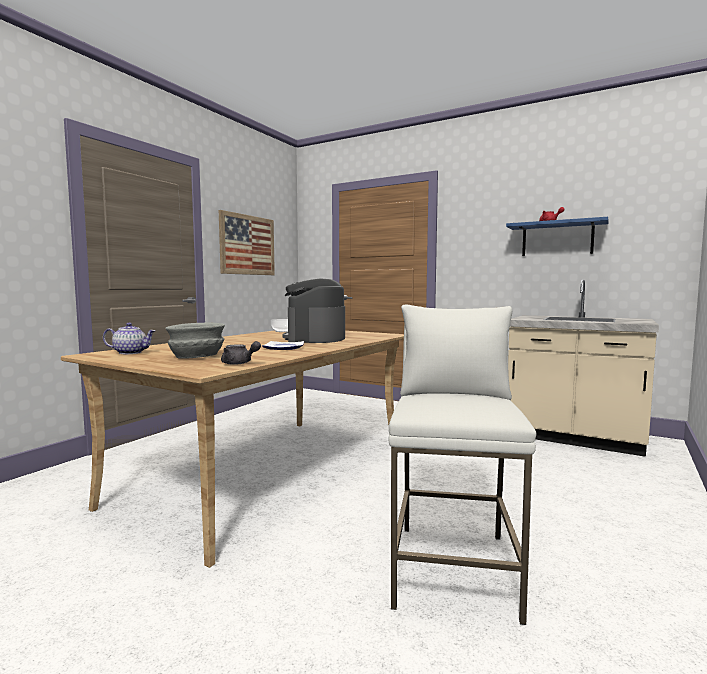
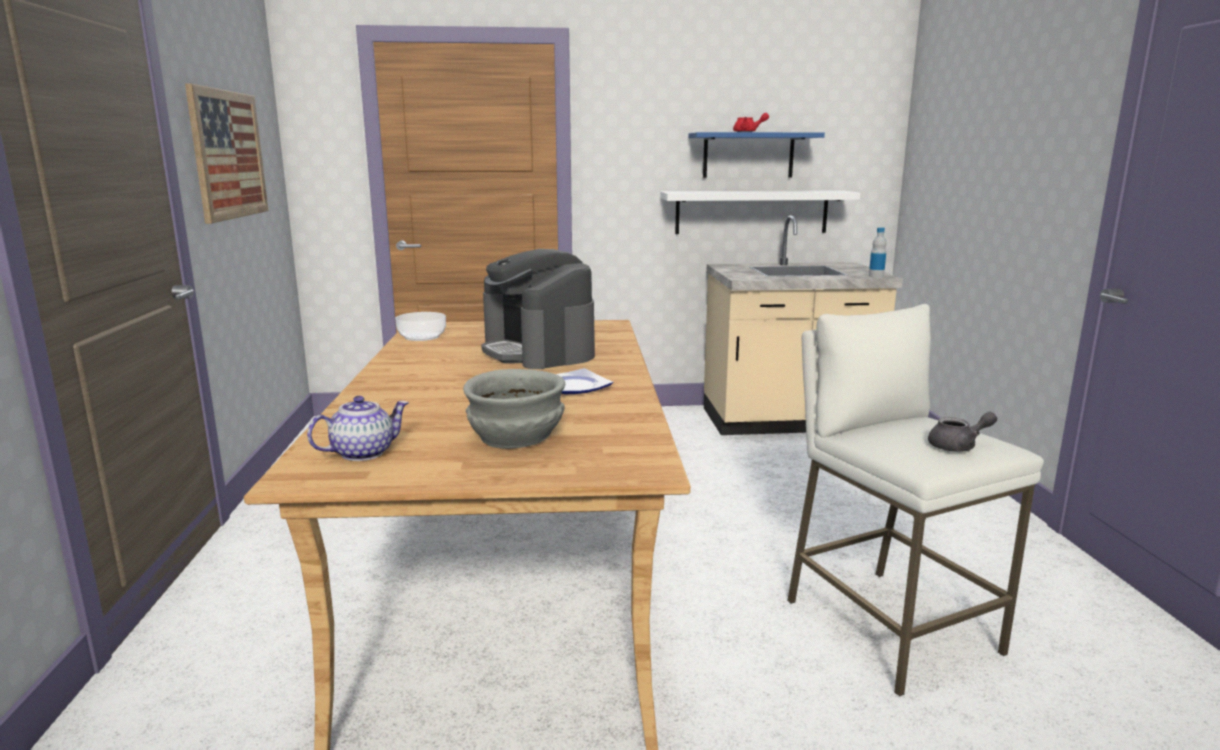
camera: 35 degrees left, 10 degrees up
(239, 363) = (637, 439): grey teapot -> grey teapot (958, 447)
(560, 279) = (751, 212): none -> white shelf
(637, 323) = (876, 276): none -> bottle

